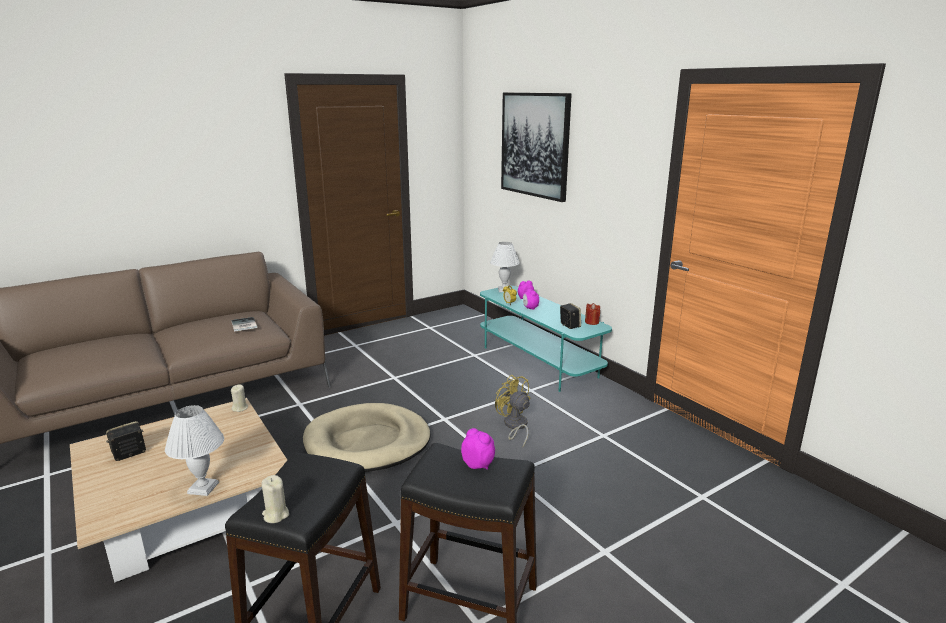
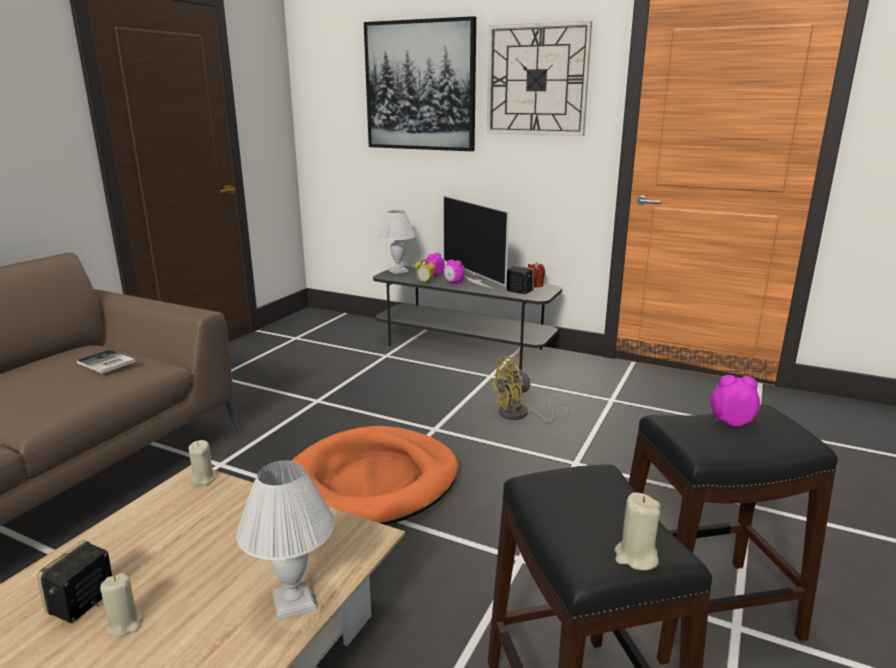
camera: 30 degrees left, 0 degrees up
(133, 469) = (125, 624): none -> beige candle
(367, 442) = (373, 481): beige dog bed -> orange dog bed
(515, 426) = (520, 415): yellow fan -> yellow fan turned 45 degrees counterclockwise
(539, 362) = (464, 347): turquoise tv stand -> grey tv stand
(550, 310) = (476, 281): none -> television
(608, 149) = (537, 80): none -> wall clock

